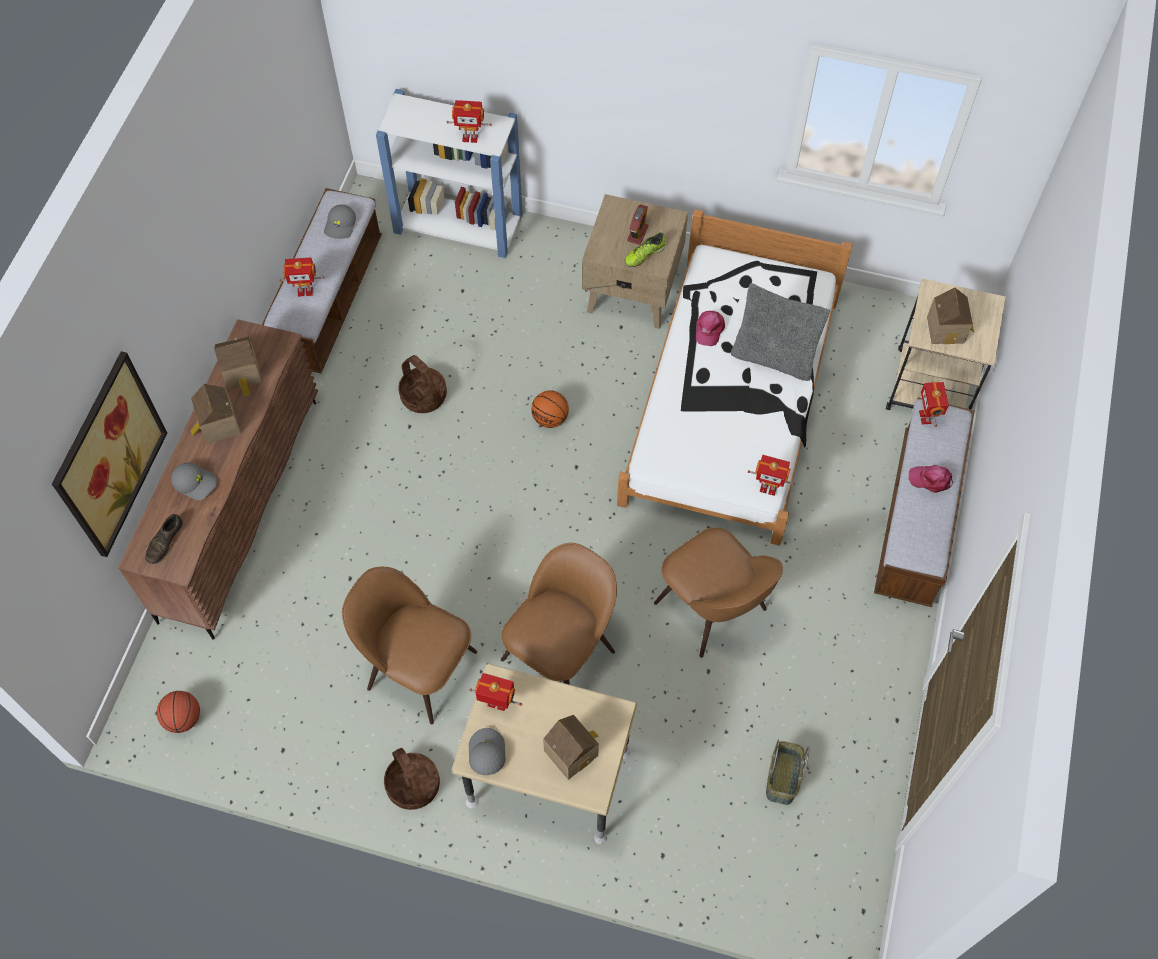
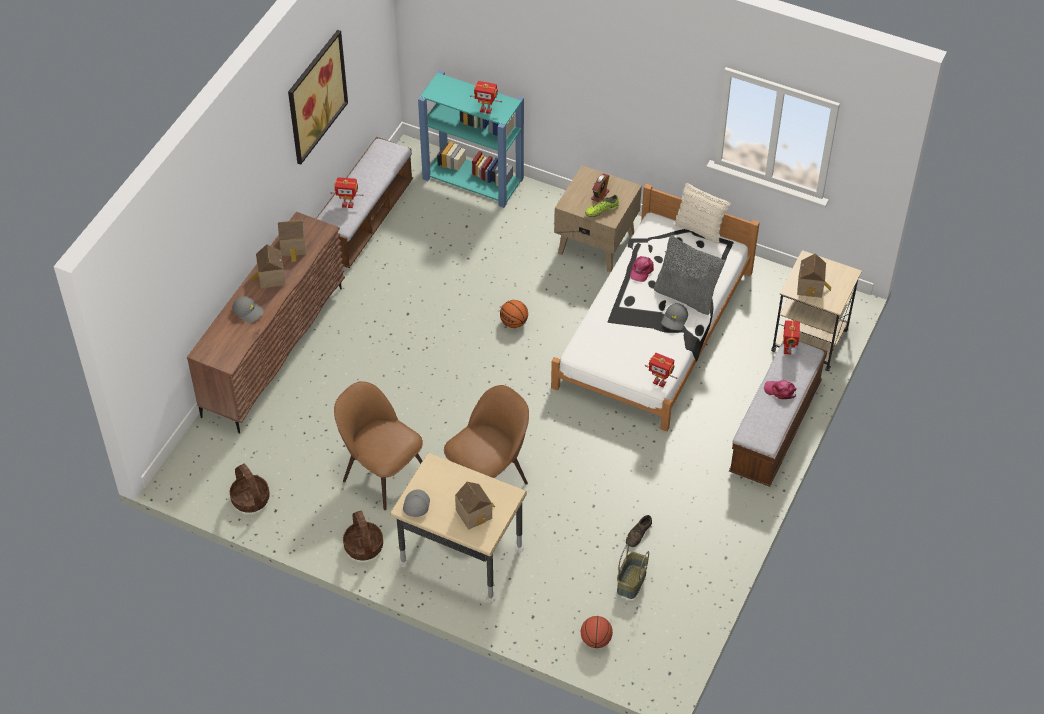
camera: 10 degrees right, 10 degrees down
(109, 455) = (198, 272): picture -> picture (316, 96)
(165, 542) = (221, 345): brown shoe -> brown shoe (638, 534)
(183, 718) = (209, 480): basketball -> basketball (596, 640)
(341, 226) = (382, 163): grey cap -> grey cap (675, 320)
(423, 396) = (422, 295): basket -> basket (250, 499)
(459, 224) = (473, 179): white bookcase -> turquoise bookcase
(497, 704) = (429, 478): toy robot -> none
(713, 609) = (606, 466): brown chair -> none
(771, 261) = (700, 230): none -> beige pillow

